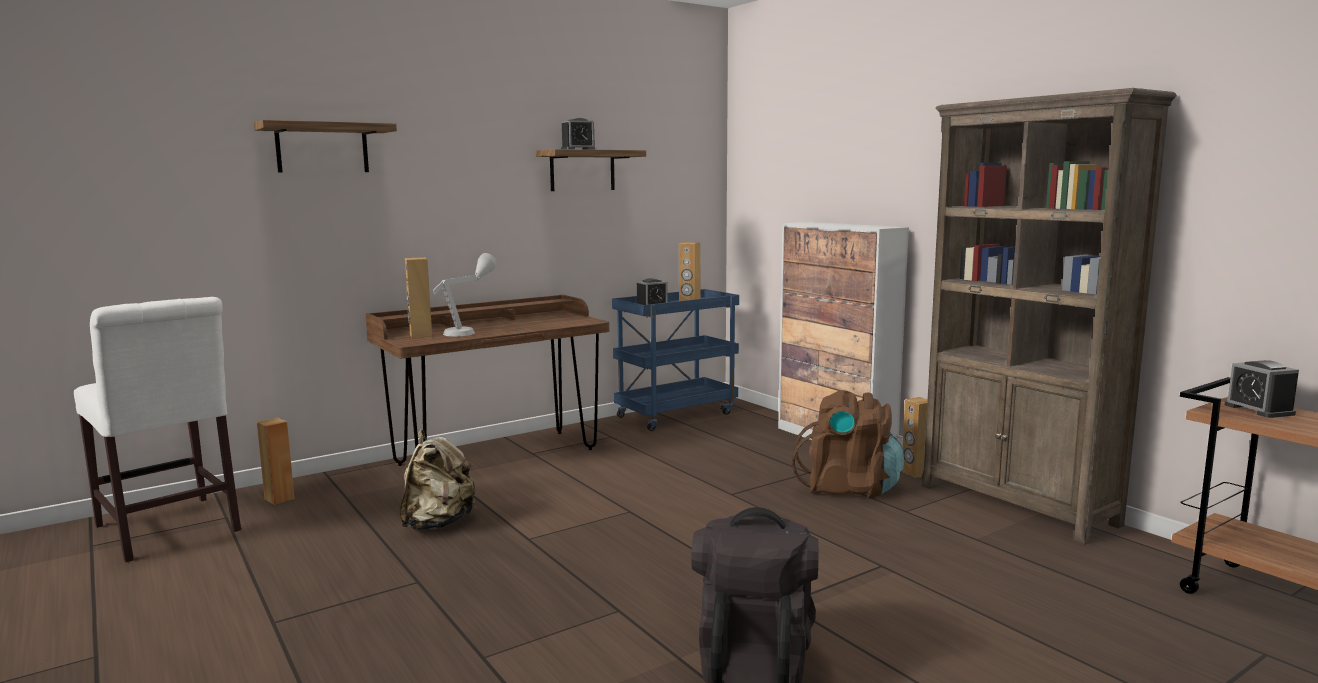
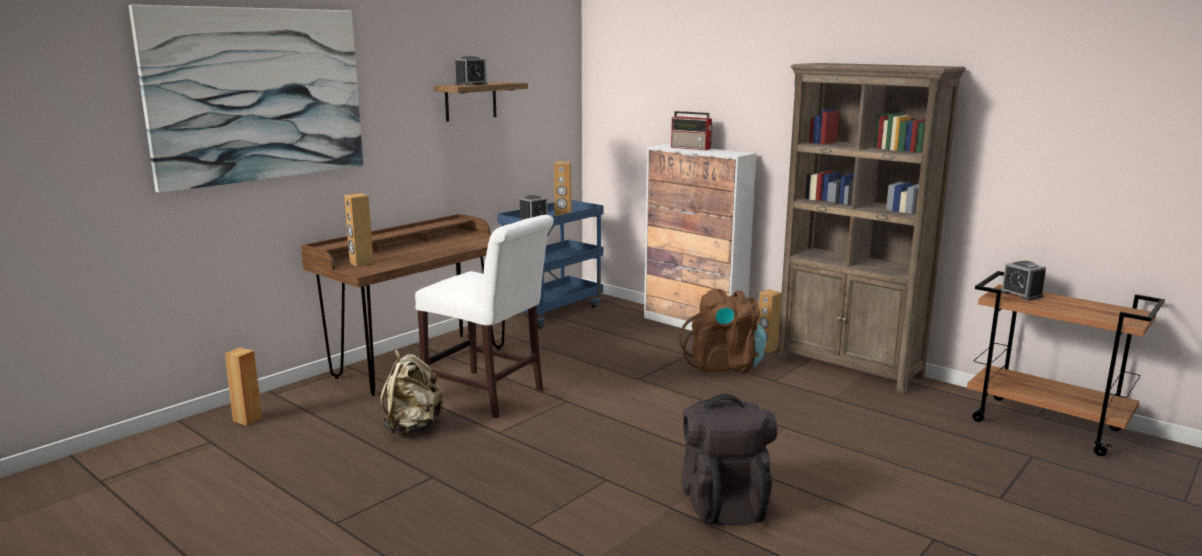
camera: 15 degrees left, 5 degrees up
(169, 531) = (166, 459): white chair -> white chair (489, 395)
(322, 148) = (258, 95): shelf -> picture
(468, 330) = (400, 255): grey table lamp -> none
(834, 224) = (691, 148): none -> radio

